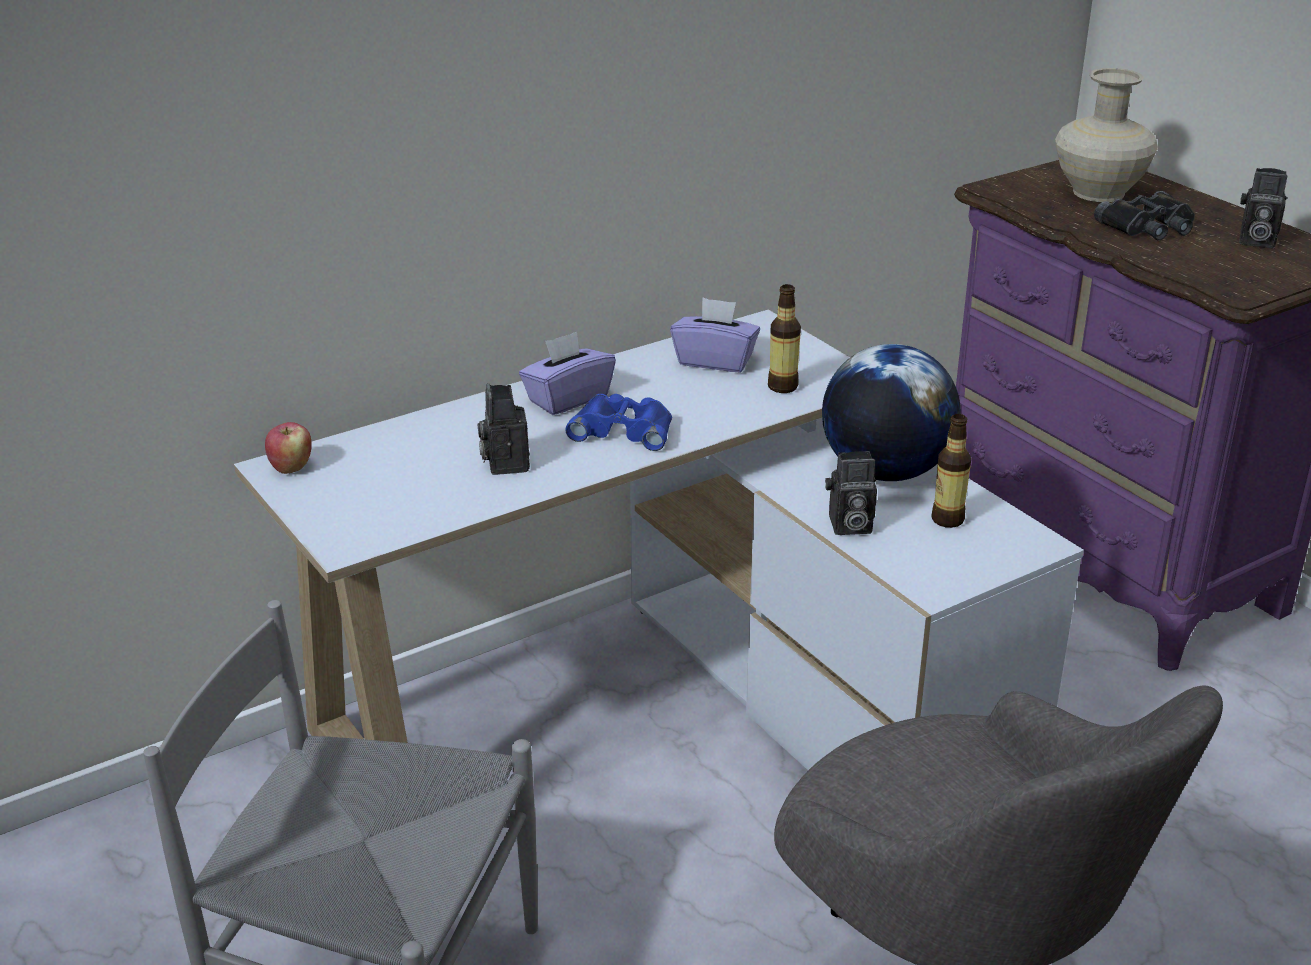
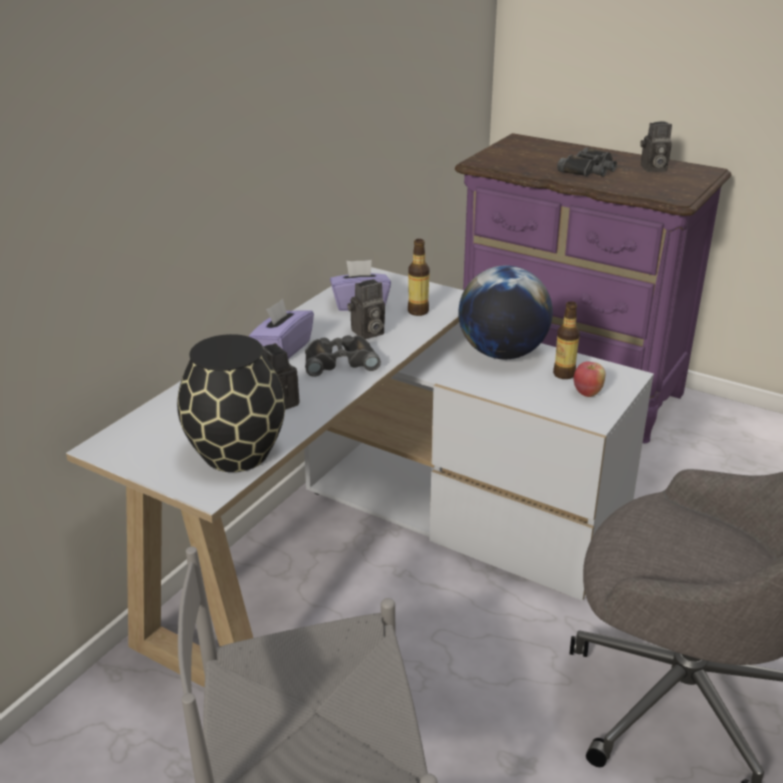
camera: 25 degrees left, 0 degrees up
(291, 468) = (116, 444): apple -> apple (587, 392)
(407, 511) = (235, 454): none -> black vase
(623, 430) = (339, 361): blue binoculars -> black binoculars
(848, 526) = (510, 393): camera -> camera (367, 333)
(1097, 193) = (541, 156): beige vase -> none

